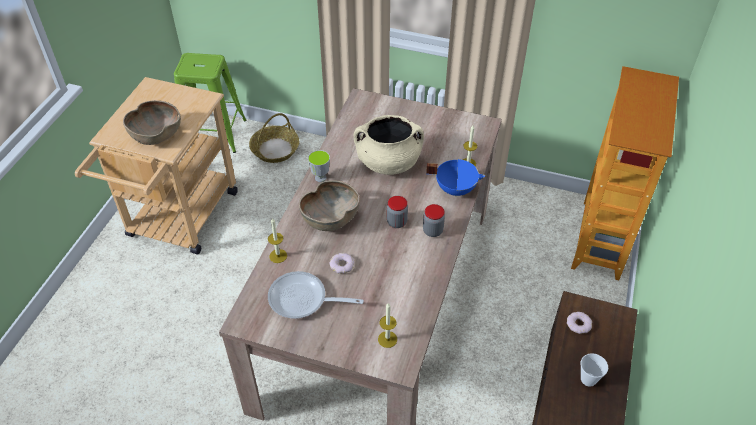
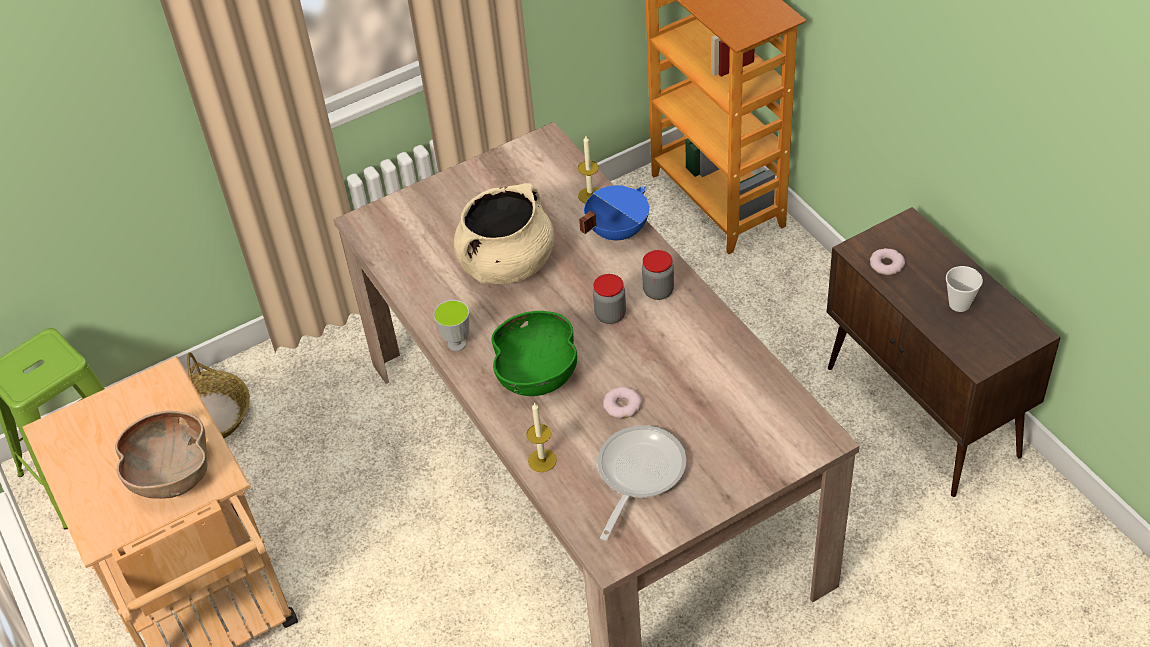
camera: 45 degrees left, 0 degrees up
(303, 300) = (637, 474): frying pan -> frying pan turned 150 degrees clockwise
(331, 219) = (537, 373): brown bowl -> green bowl
(387, 339) = (773, 428): candle -> none

